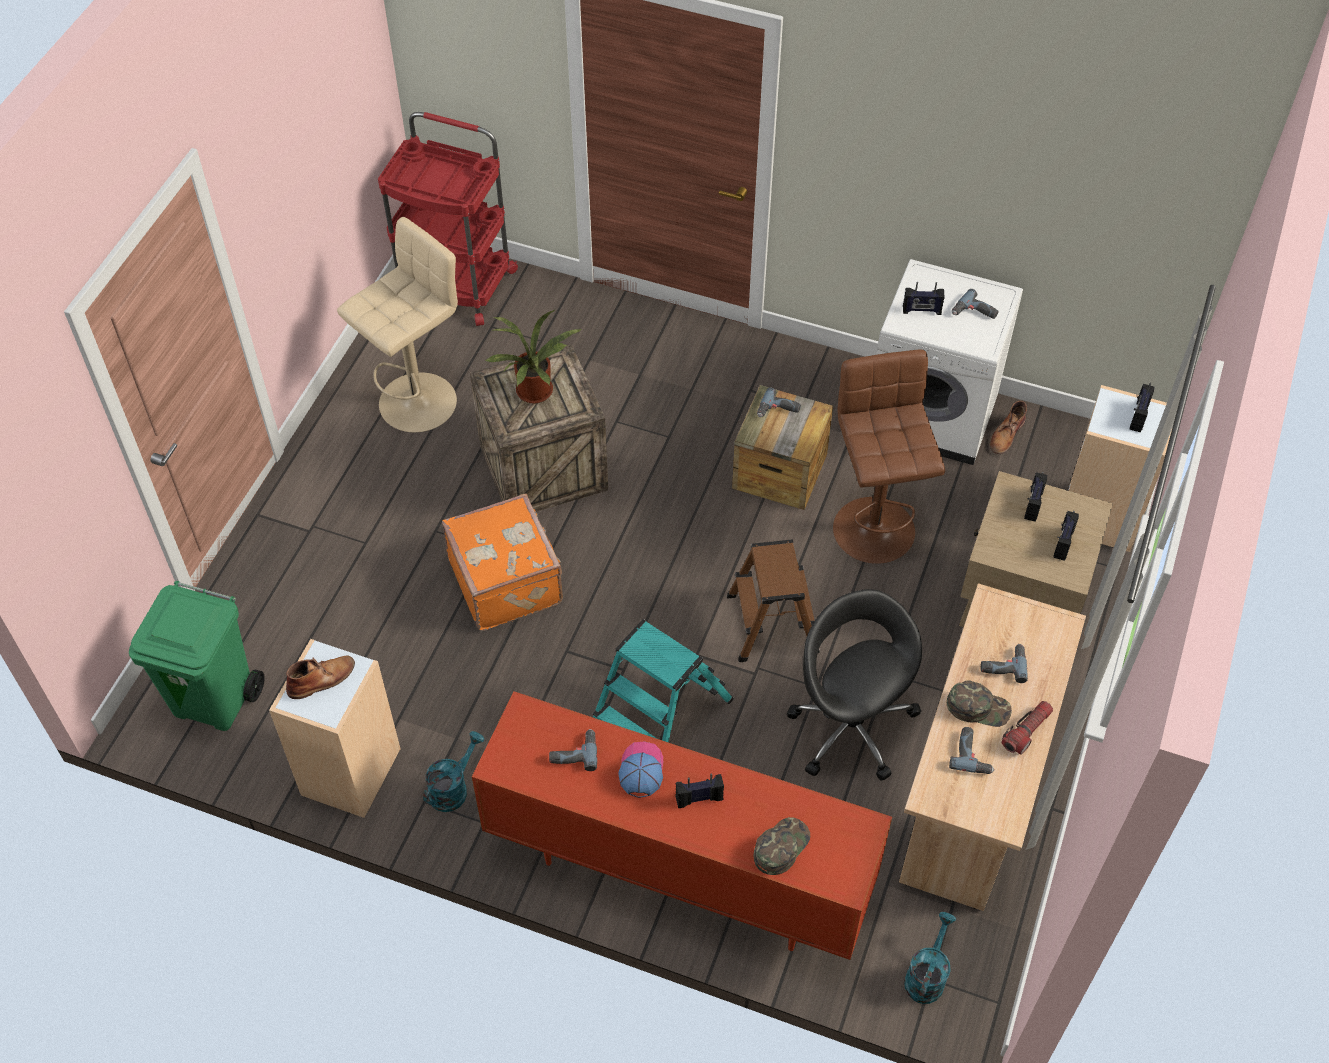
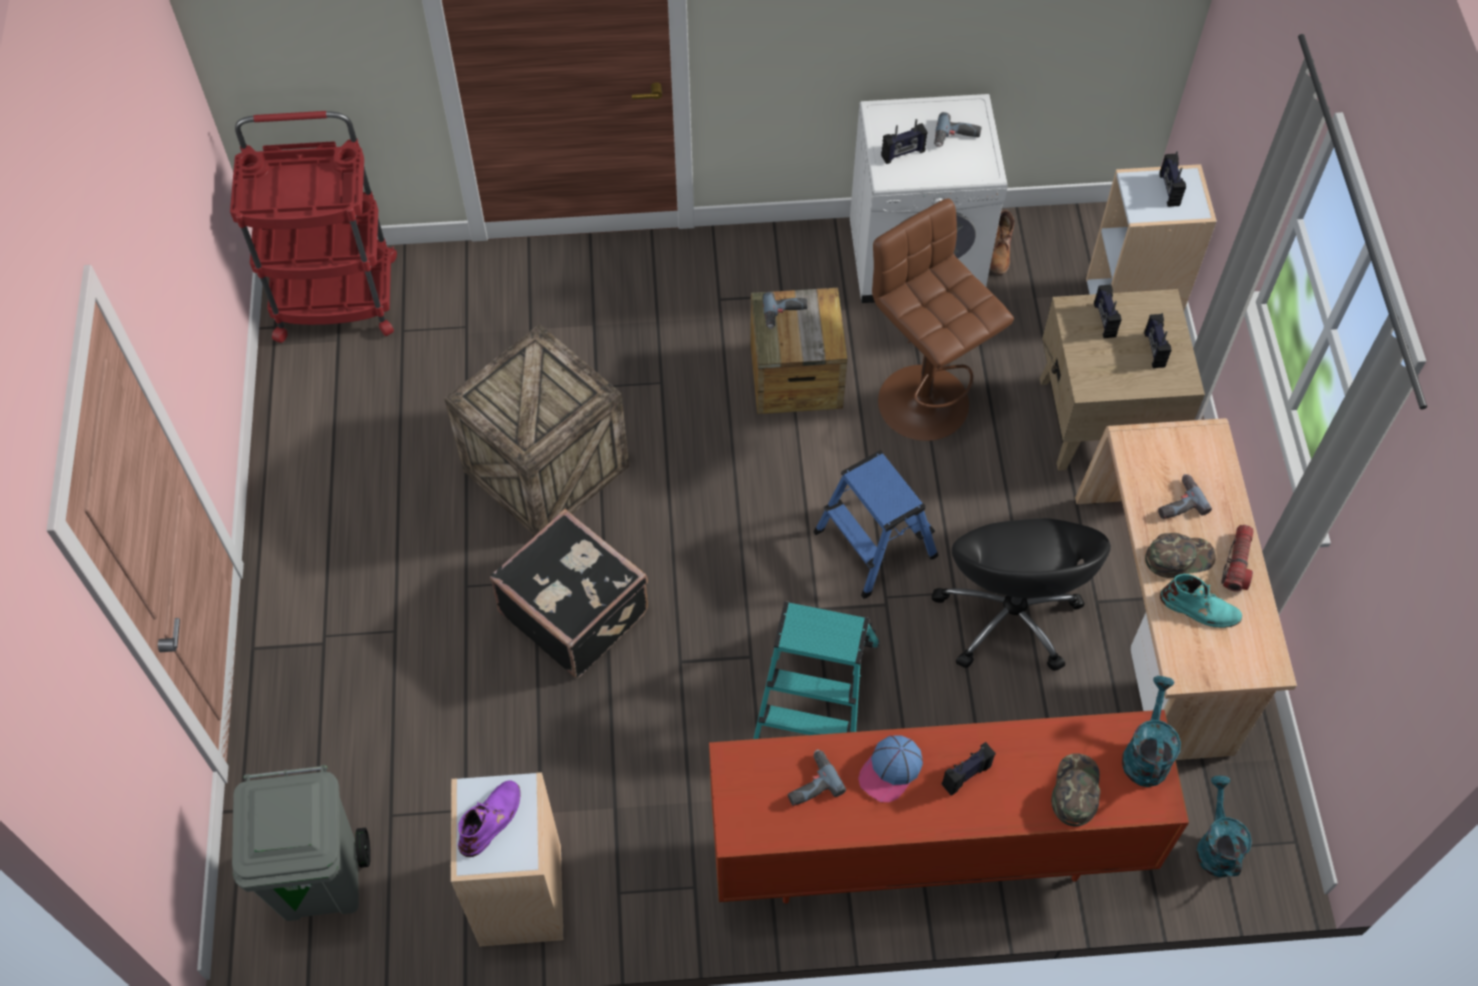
camera: 25 degrees left, 5 degrees up
(215, 700) = (323, 881): green trash can -> grey trash can
(322, 679) = (491, 820): brown boot -> purple boot
(419, 402) = (368, 447): beige stool -> none
(453, 788) = (641, 864): turquoise watering can -> turquoise watering can (1146, 753)
(507, 581) = (575, 610): orange suitcase -> black suitcase
(534, 394) = (530, 396): potted plant -> none
(641, 770) = (890, 771): cap -> cap turned 120 degrees counterclockwise
(772, 624) = (876, 544): brown step ladder -> blue step ladder
(850, 727) = (1009, 621): black office chair -> black office chair turned 120 degrees counterclockwise
(972, 754) = (1200, 609): power drill -> turquoise boot

